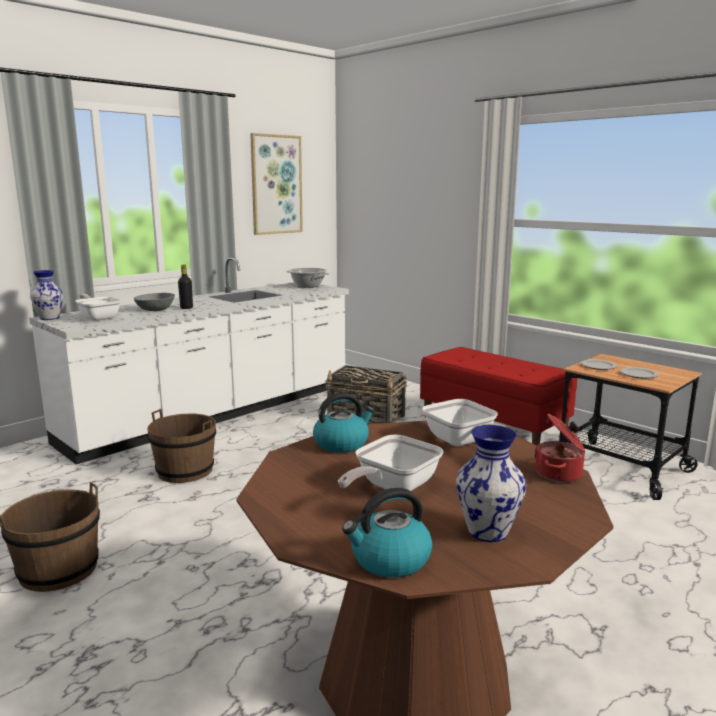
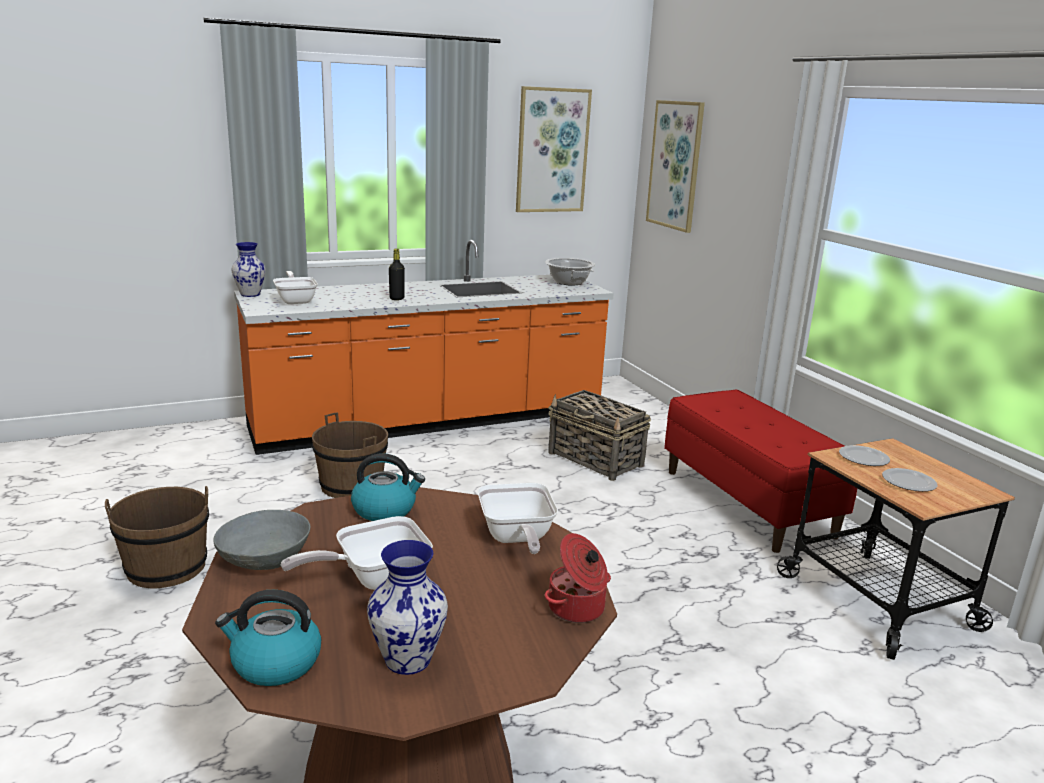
camera: 20 degrees right, 5 degrees up
(155, 310) = (363, 297): grey bowl -> grey bowl (266, 559)
(215, 414) = (430, 421): white counter -> orange counter
(372, 190) = (675, 165): none -> picture

